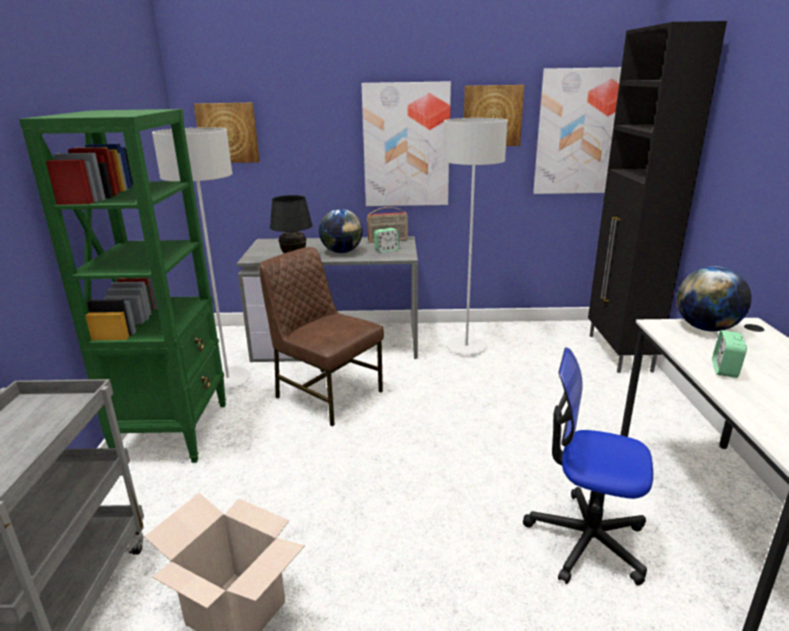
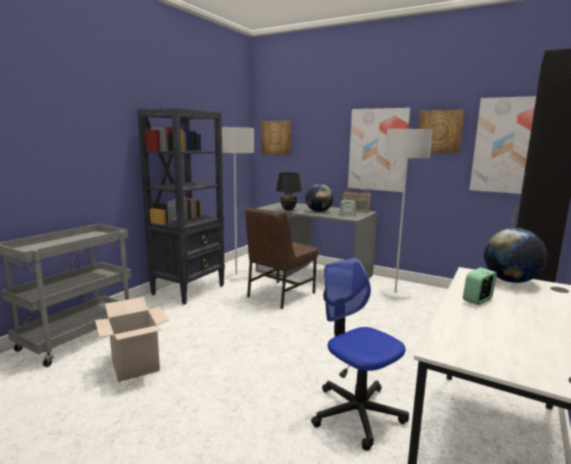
camera: 30 degrees right, 10 degrees down
(175, 431) = (189, 290): green bookcase -> black bookcase
(327, 394) = (279, 295): brown chair -> brown chair turned 120 degrees counterclockwise

